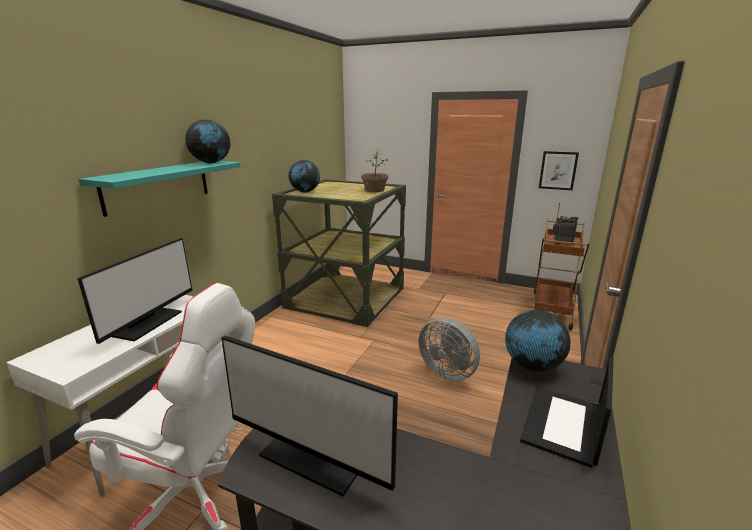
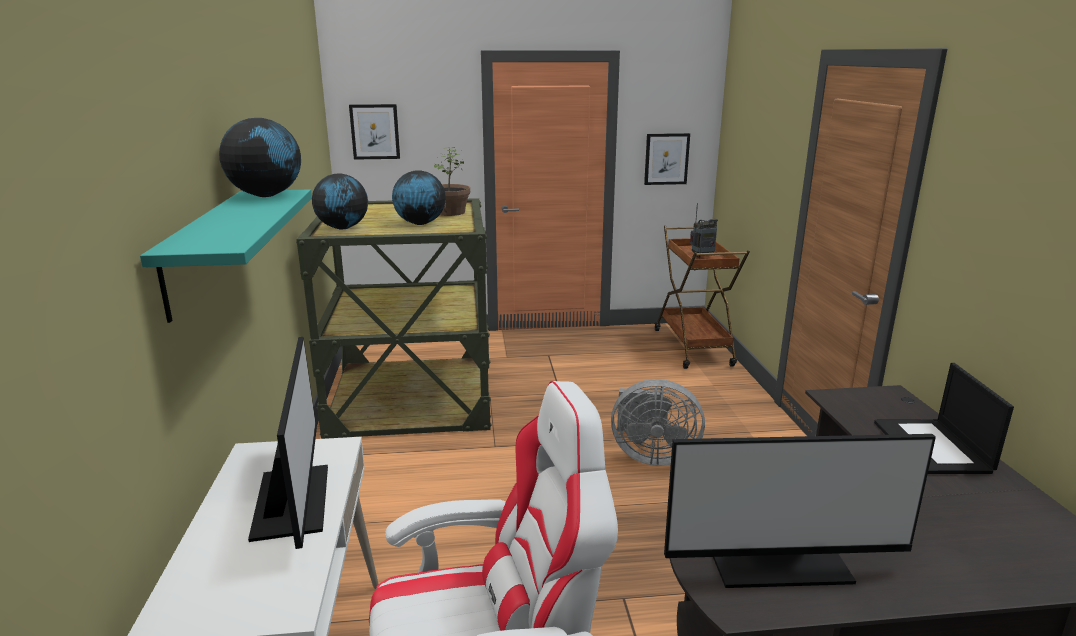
camera: 30 degrees left, 0 degrees up
(368, 142) = (375, 131): none -> picture
(532, 366) = (842, 401): globe -> globe (420, 223)

